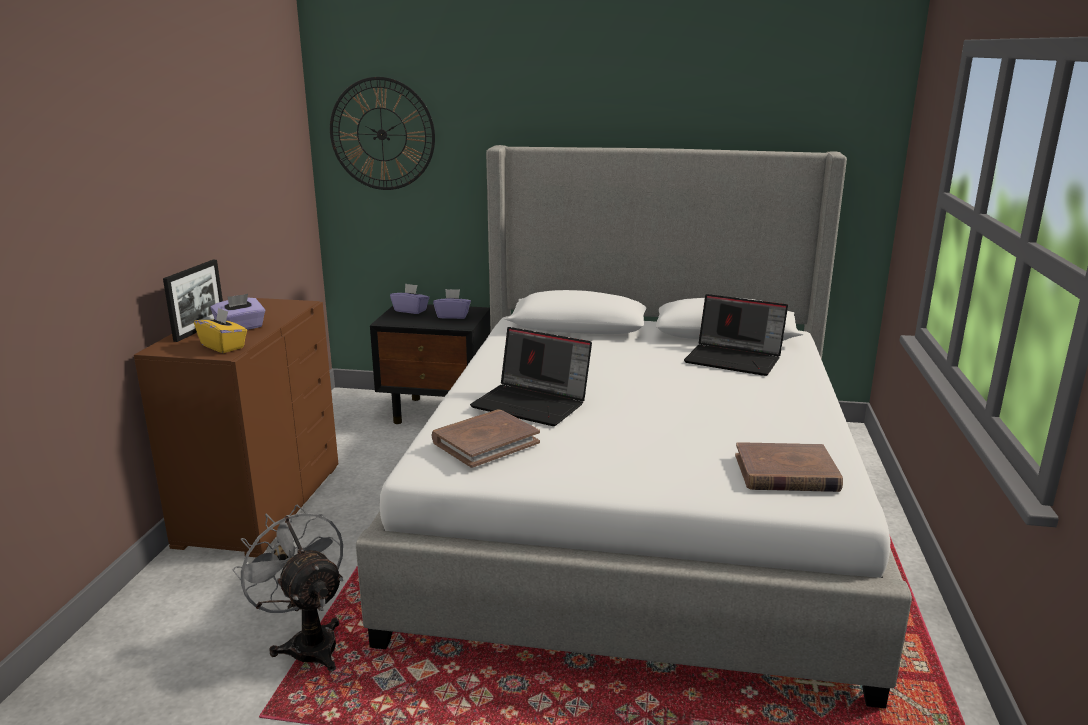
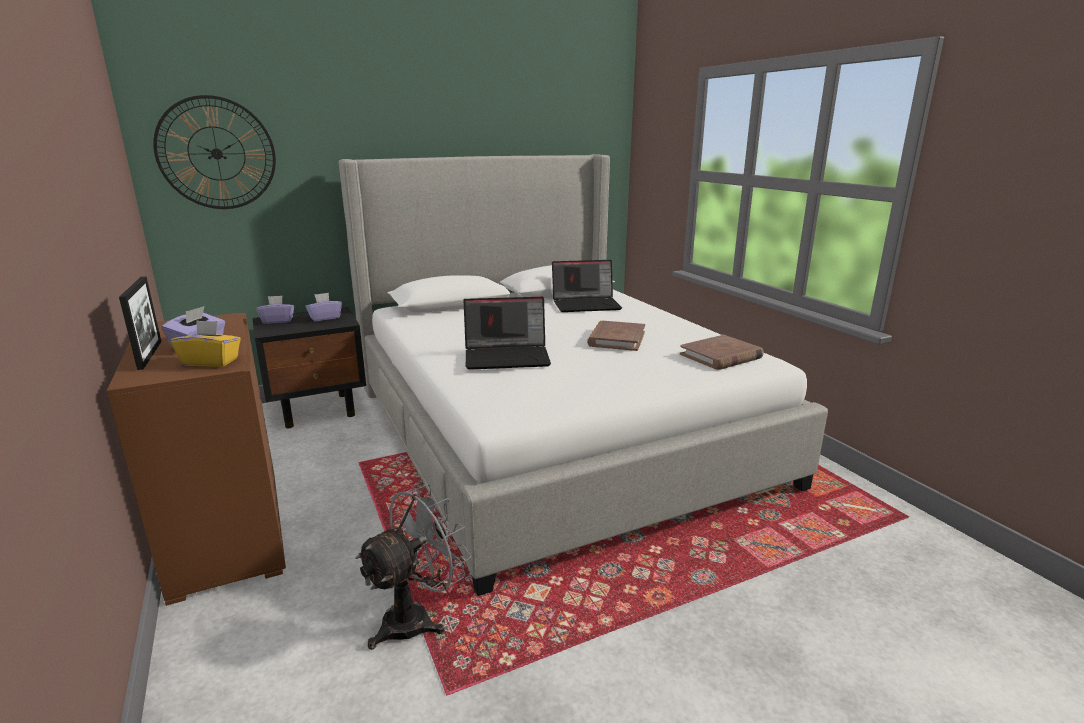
camera: 35 degrees left, 0 degrees up
(307, 642) = (417, 618): grey fan -> grey fan turned 120 degrees clockwise
(485, 442) = (518, 388): brown book -> brown book (616, 339)

